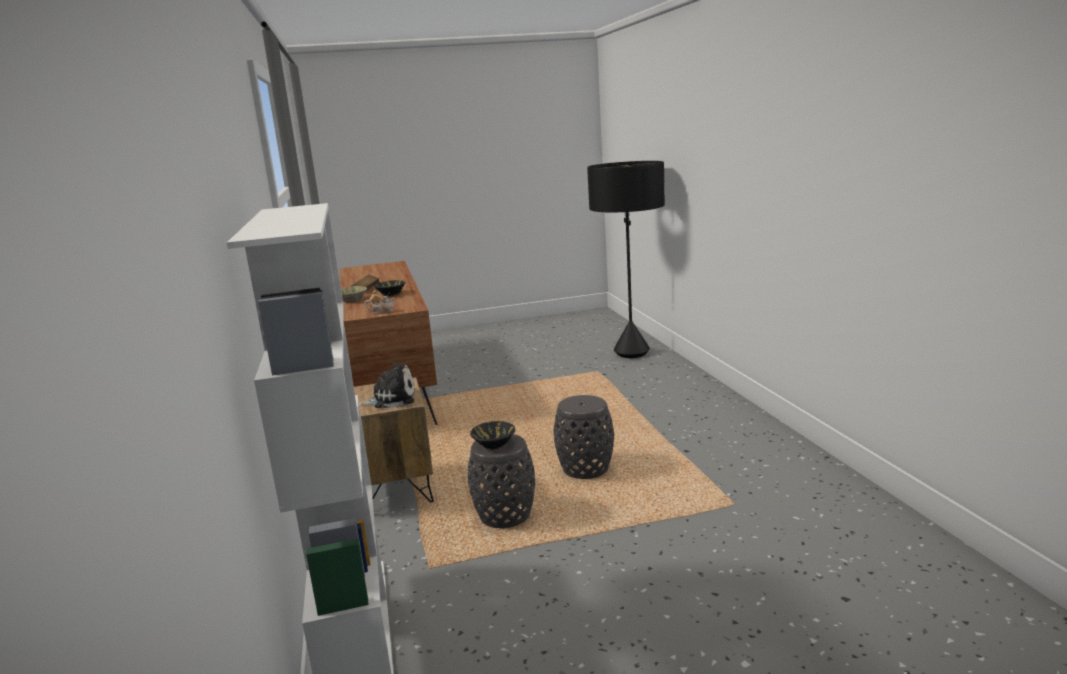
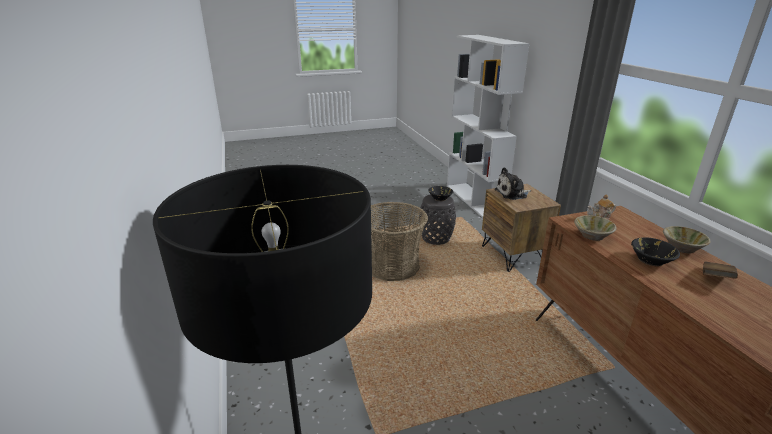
camera: 175 degrees right, 10 degrees up
(410, 302) = (592, 235): none -> beige bowl
(585, 469) = (392, 266): grey stool -> basket

